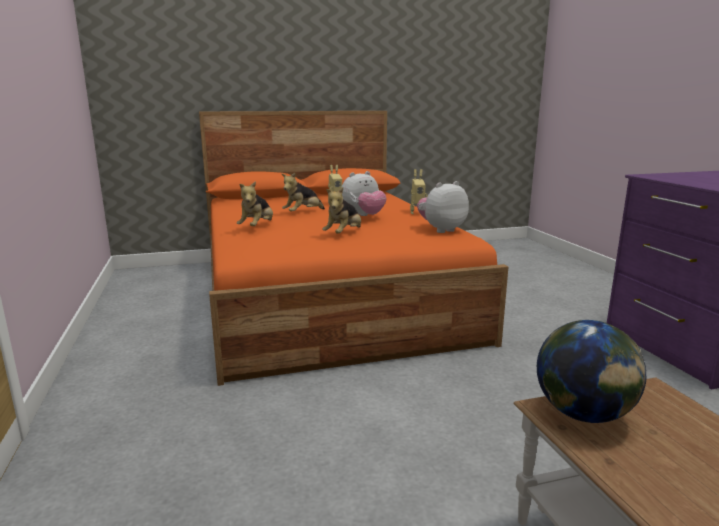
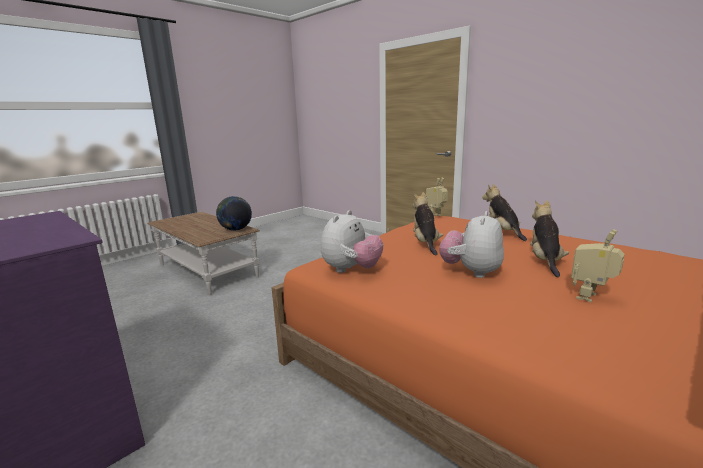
camera: 150 degrees right, 0 degrees up
(417, 212) = (434, 305): toy robot -> toy robot (436, 216)

